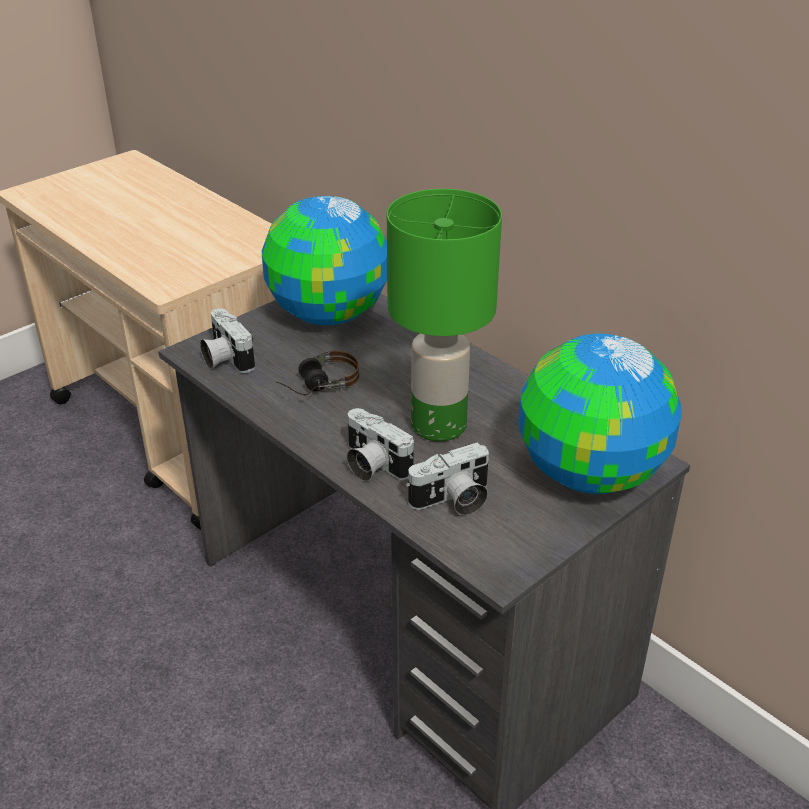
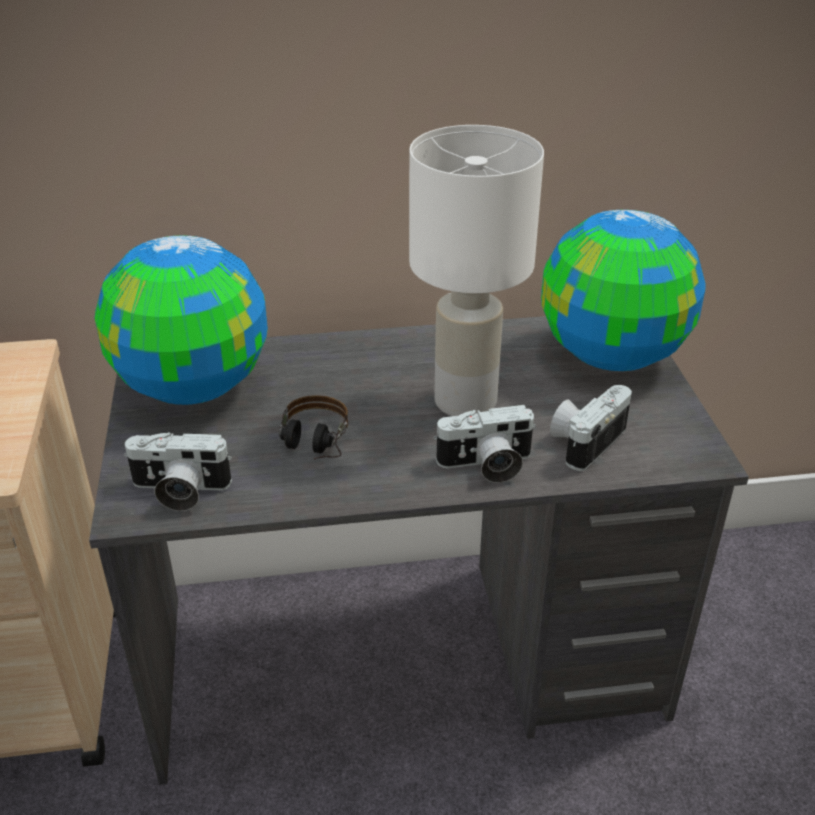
camera: 55 degrees left, 0 degrees up
(437, 425) = (463, 401): green table lamp -> white table lamp
(453, 501) = (585, 441): camera -> camera turned 150 degrees counterclockwise

